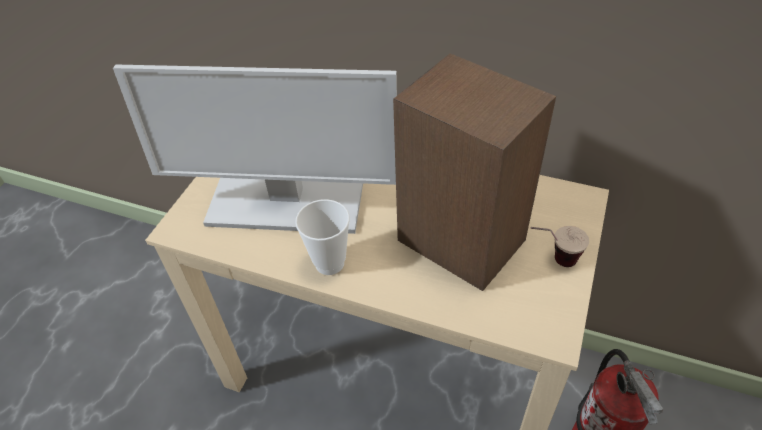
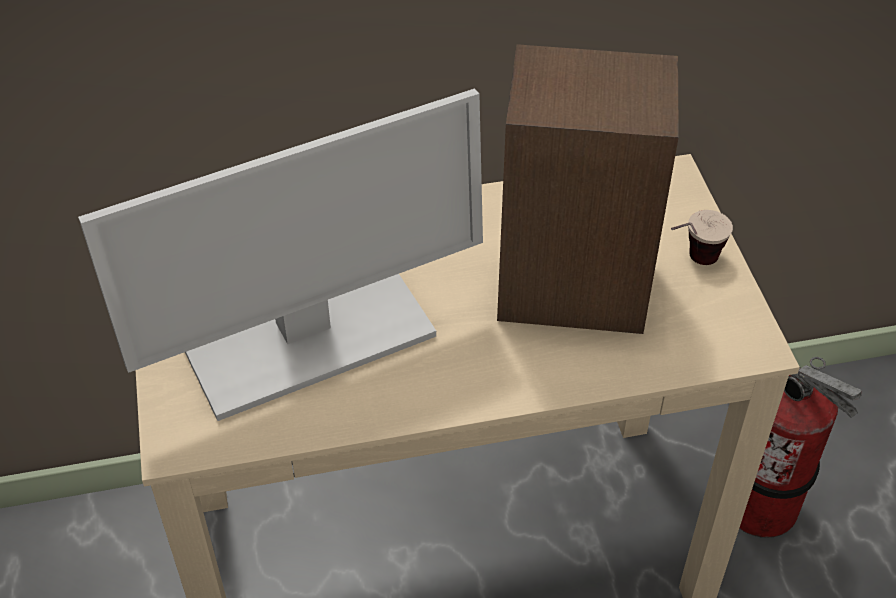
camera: 35 degrees left, 0 degrees up
(329, 263) = (435, 387): cup -> none

